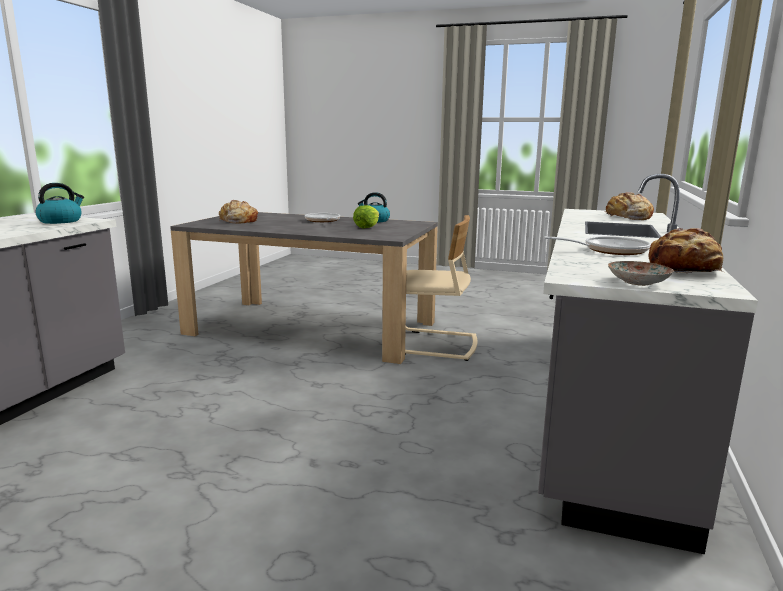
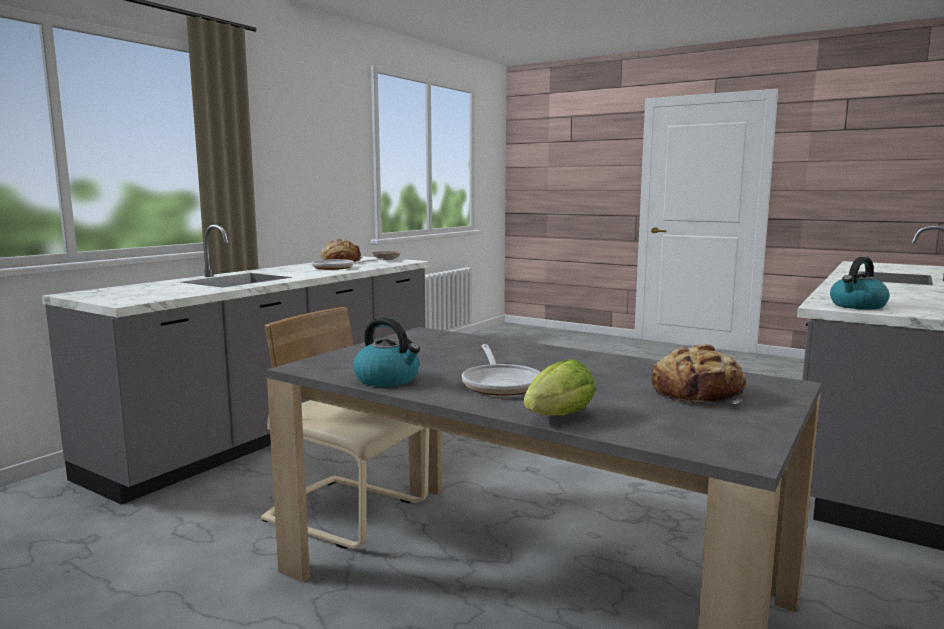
camera: 165 degrees left, 5 degrees down
(366, 227) = (431, 357): lettuce -> lettuce (559, 416)
(627, 217) = (144, 289): bread -> none

